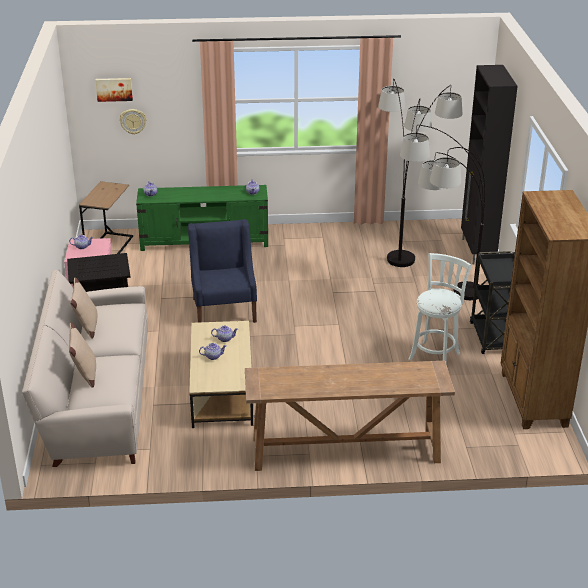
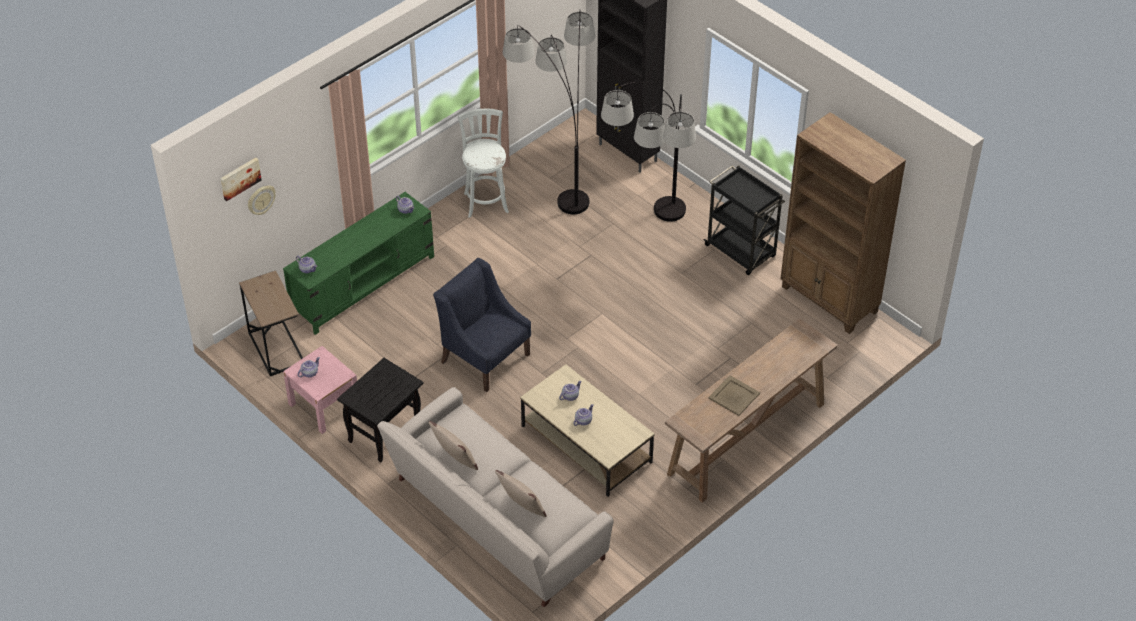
camera: 40 degrees left, 15 degrees up
(321, 380) = (734, 395): none -> beige tray
(435, 355) = (714, 299): white stool -> white stool (485, 201)

